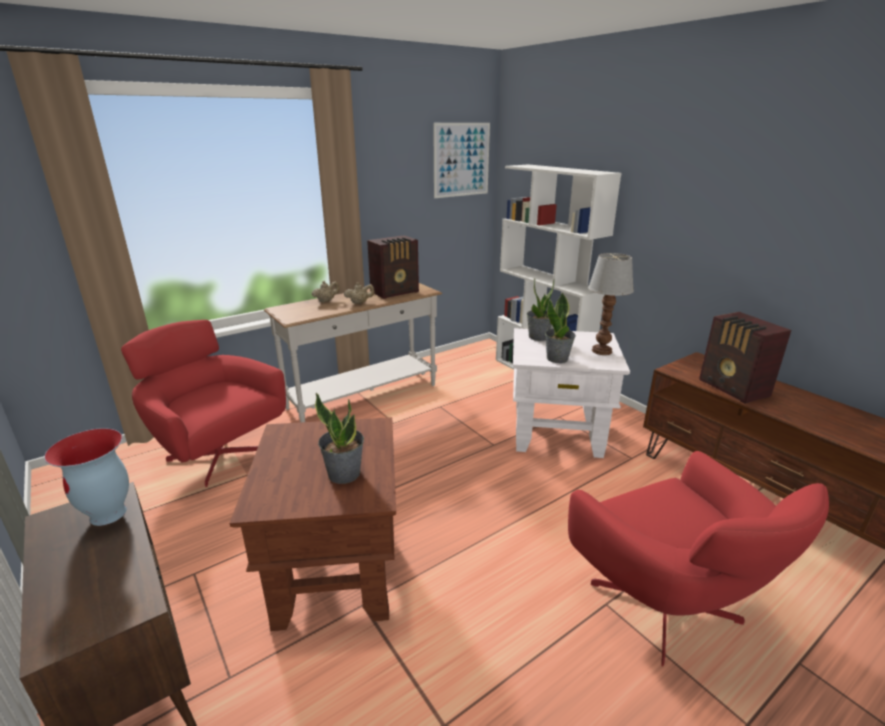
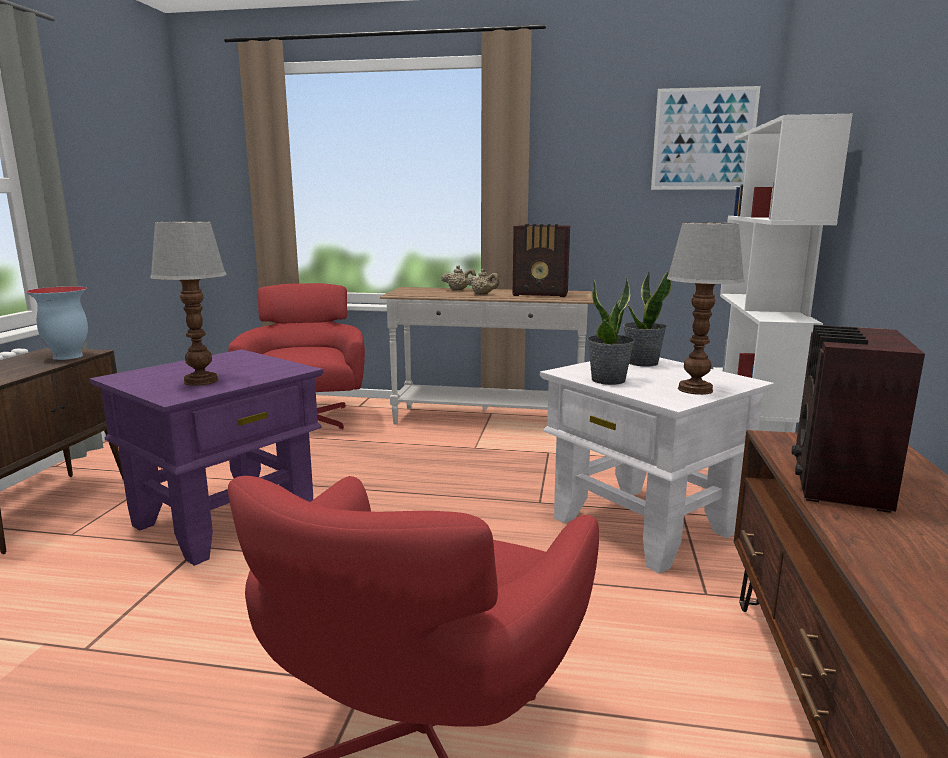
camera: 45 degrees right, 10 degrees down
(336, 574) = (225, 519): brown side table -> purple side table
(344, 473) = (200, 381): potted plant -> table lamp

